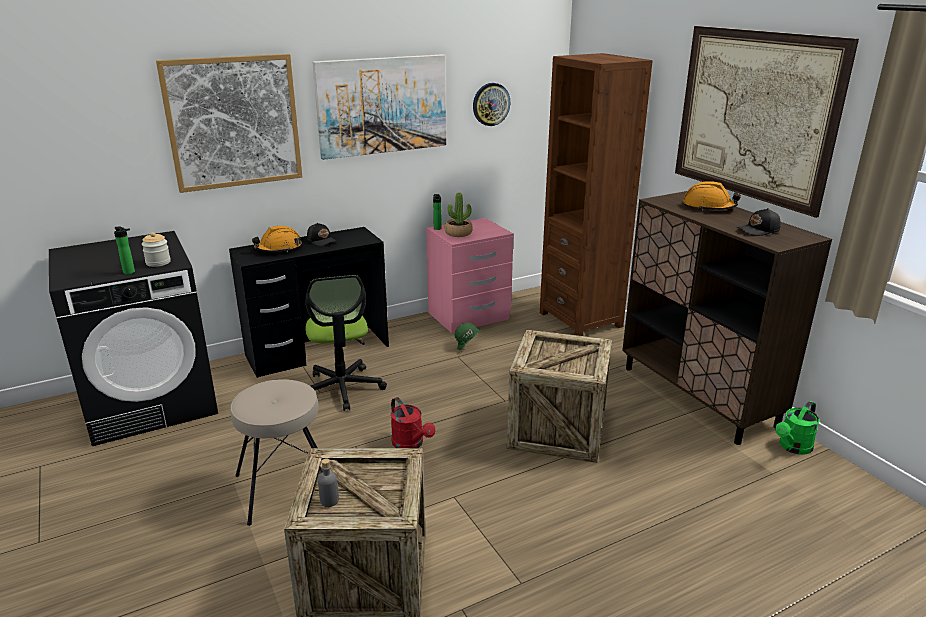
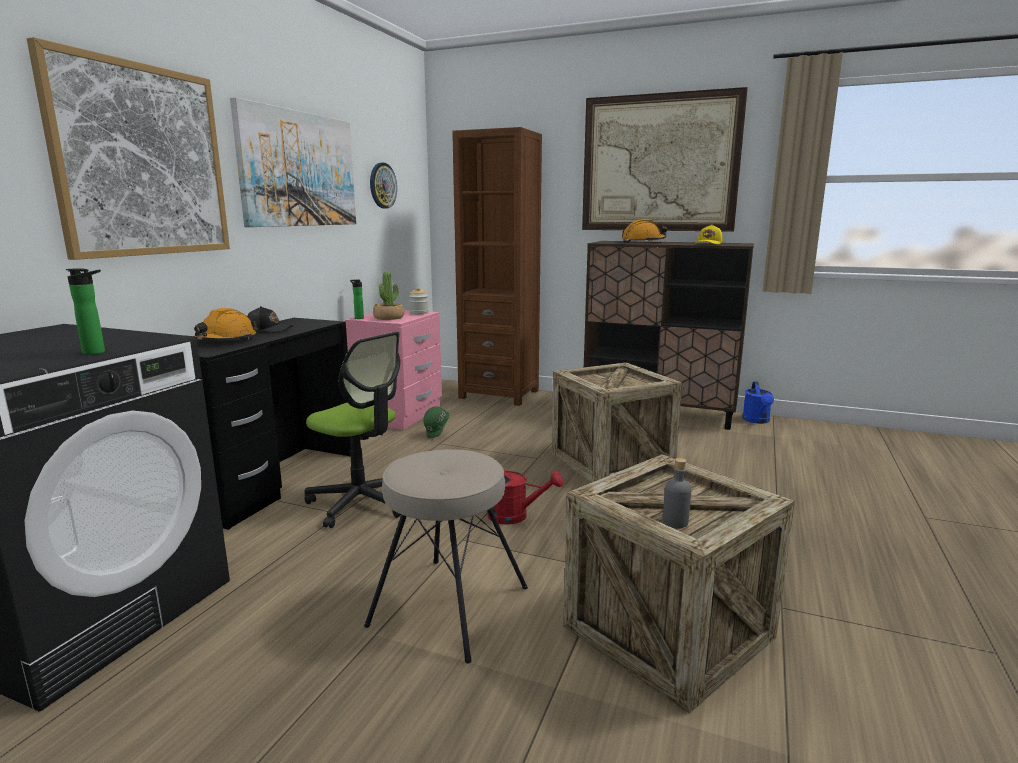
camera: 40 degrees left, 10 degrees down
(158, 262) = (124, 341): jar -> jar (419, 313)
(758, 230) = (709, 243): black cap -> yellow cap
(793, 447) = (757, 421): green watering can -> blue watering can

